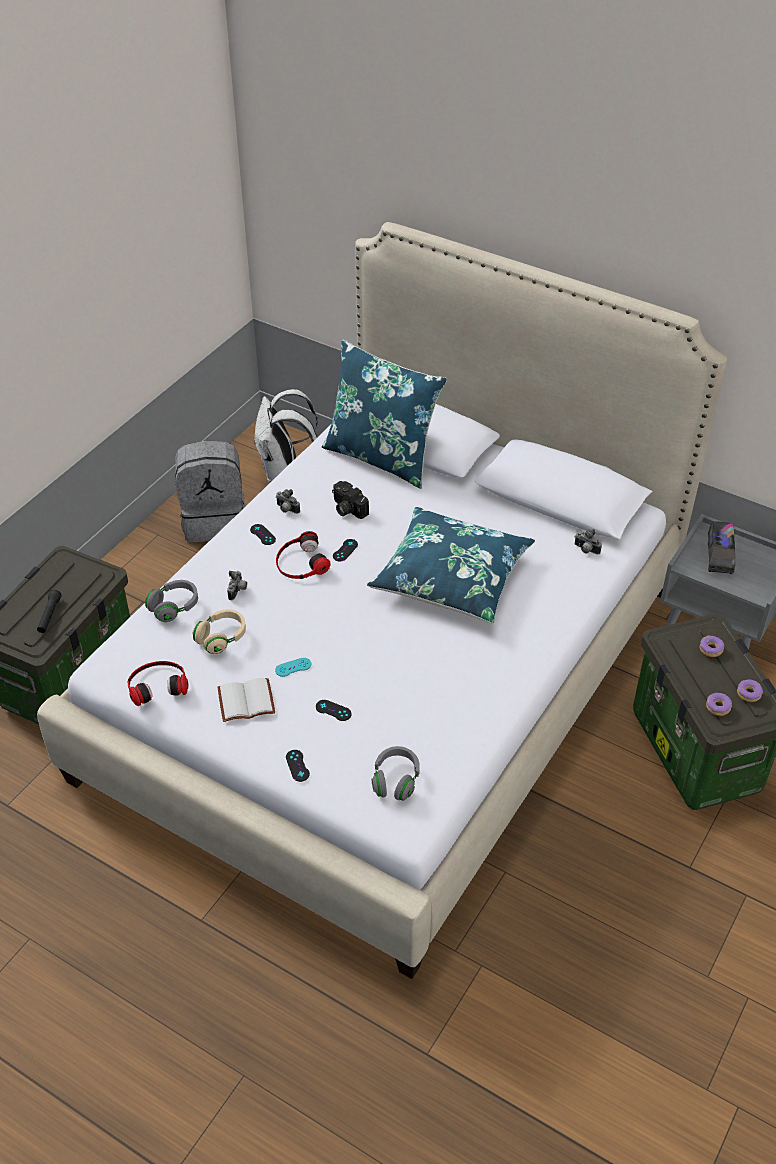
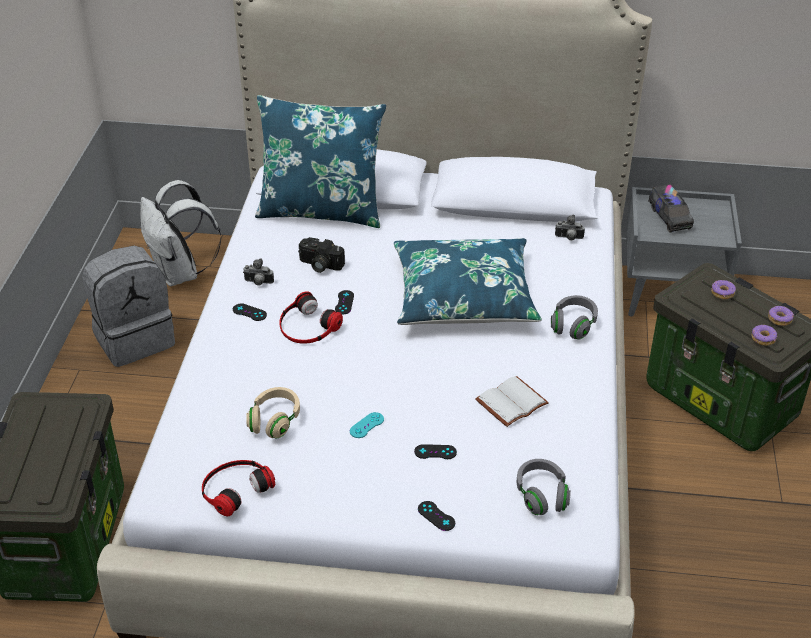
camera: 25 degrees left, 5 degrees down
(49, 616) = (51, 466): black flashlight -> none
(174, 607) = (202, 408): grey headphones -> grey headphones (573, 325)
(238, 591) = (260, 372): camera -> none
(247, 700) = (340, 471): white book -> white book (511, 401)

